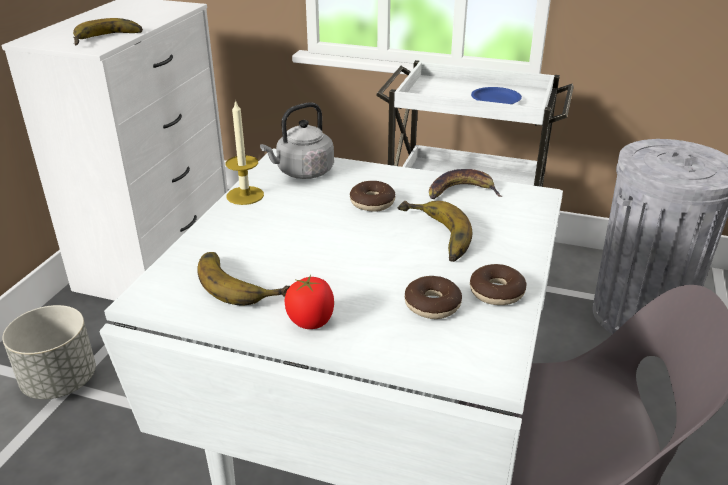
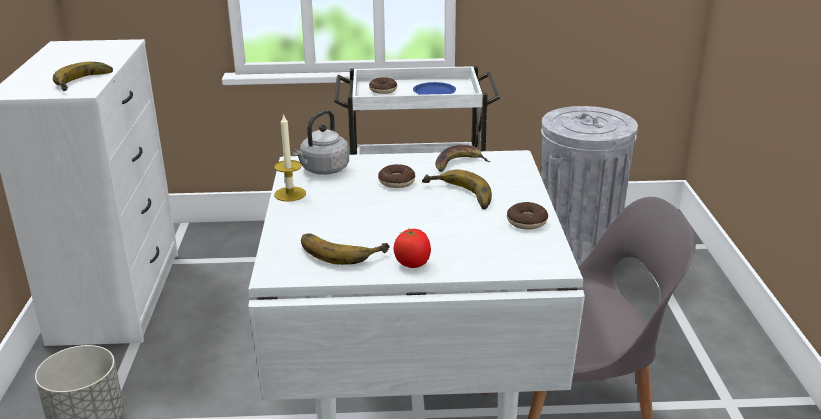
camera: 20 degrees left, 5 degrees down
(432, 305) = (489, 237): donut -> donut (383, 90)

